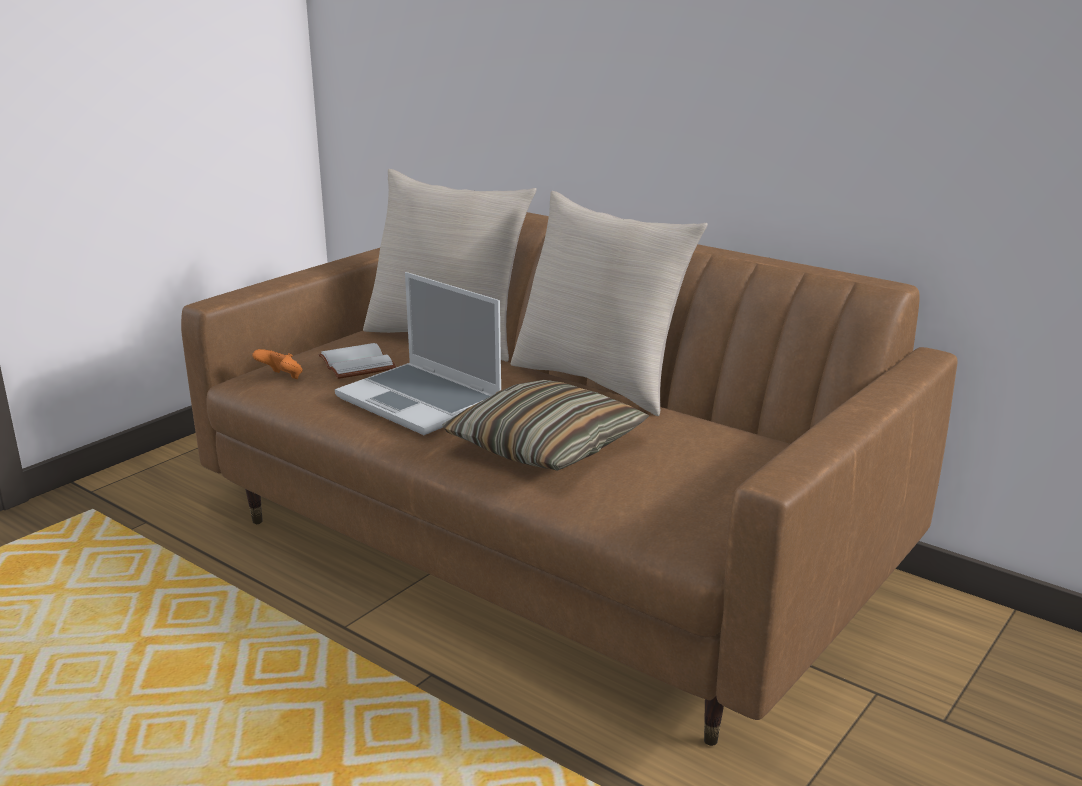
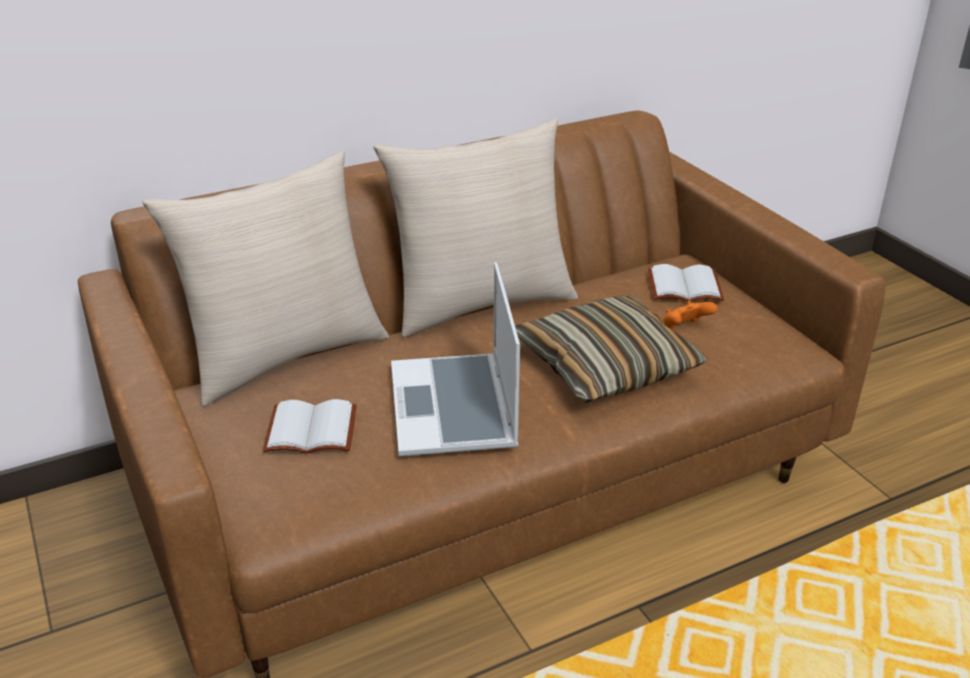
camera: 65 degrees left, 10 degrees up
(281, 378) = (298, 495): orange game controller -> orange game controller (685, 329)
(422, 401) = (455, 409): laptop -> laptop turned 105 degrees clockwise
(744, 460) = (683, 288): none -> white book

